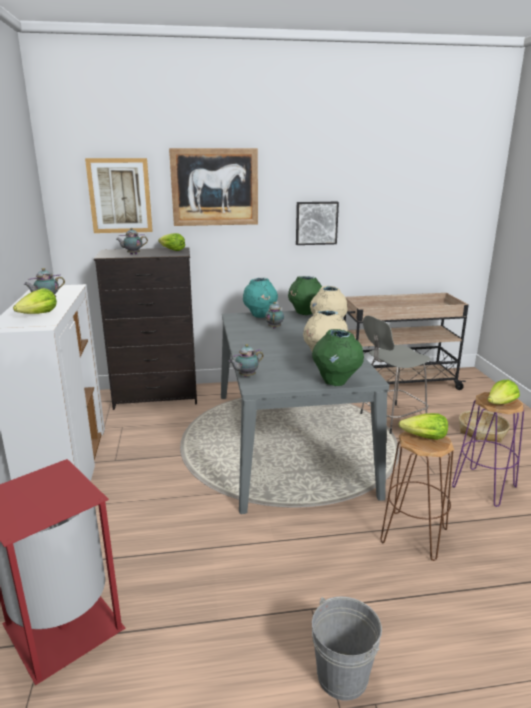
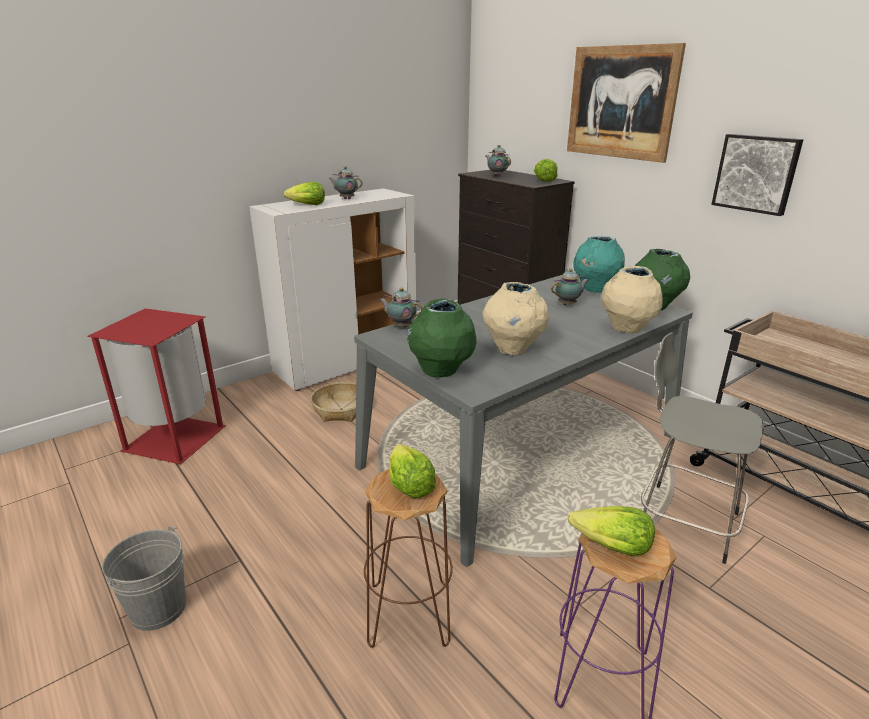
camera: 60 degrees right, 5 degrees up
(120, 196) = (525, 108): picture -> none
(482, 432) = (792, 645): basket -> basket (341, 409)

